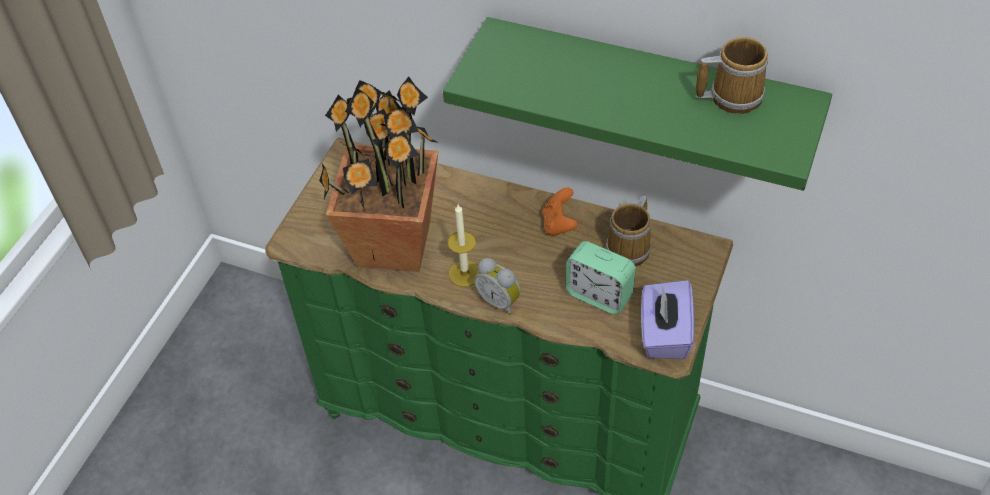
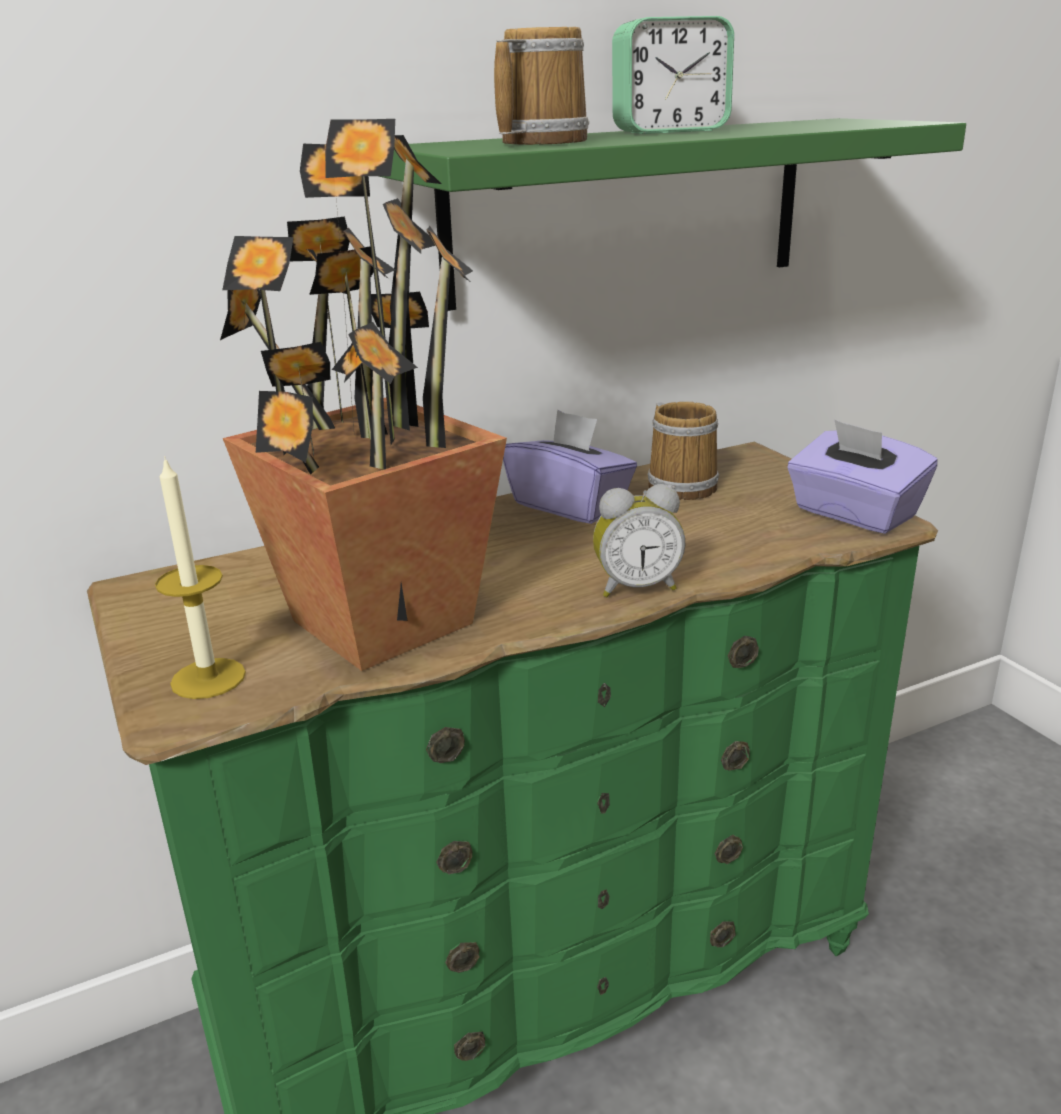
camera: 50 degrees left, 25 degrees down
(465, 273) = (540, 592): candle -> candle (208, 678)
(559, 224) = (570, 505): orange game controller -> purple tissue box
(599, 295) = (730, 525): alarm clock -> alarm clock (670, 131)
(732, 95) = (772, 124): mug -> mug (538, 142)

